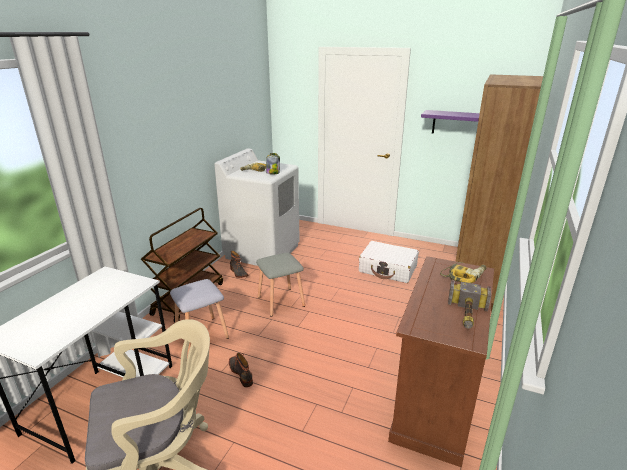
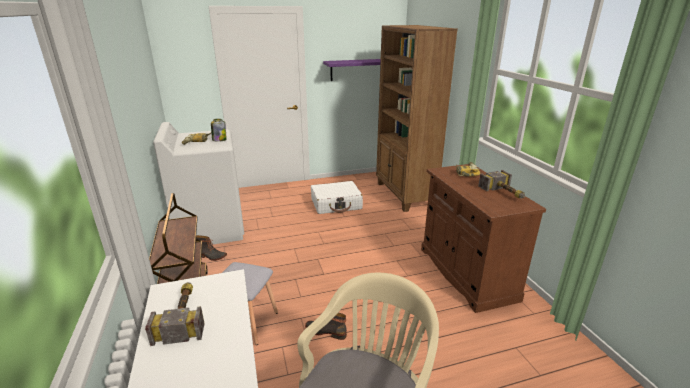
camera: 40 degrees left, 0 degrees up
(89, 292) = (183, 315): none -> hammer
(281, 302) = (285, 262): grey stool -> none

